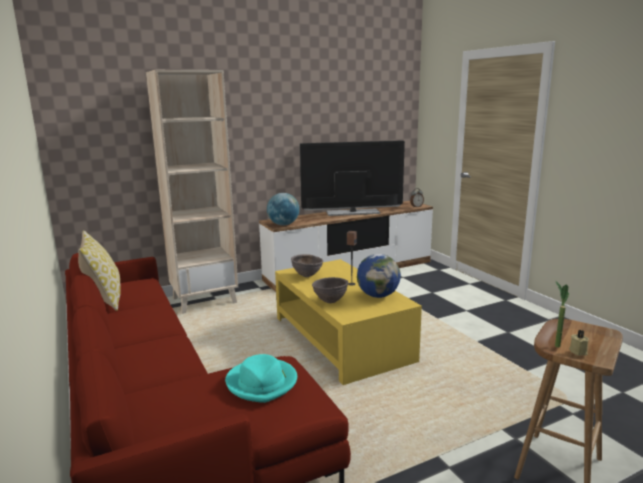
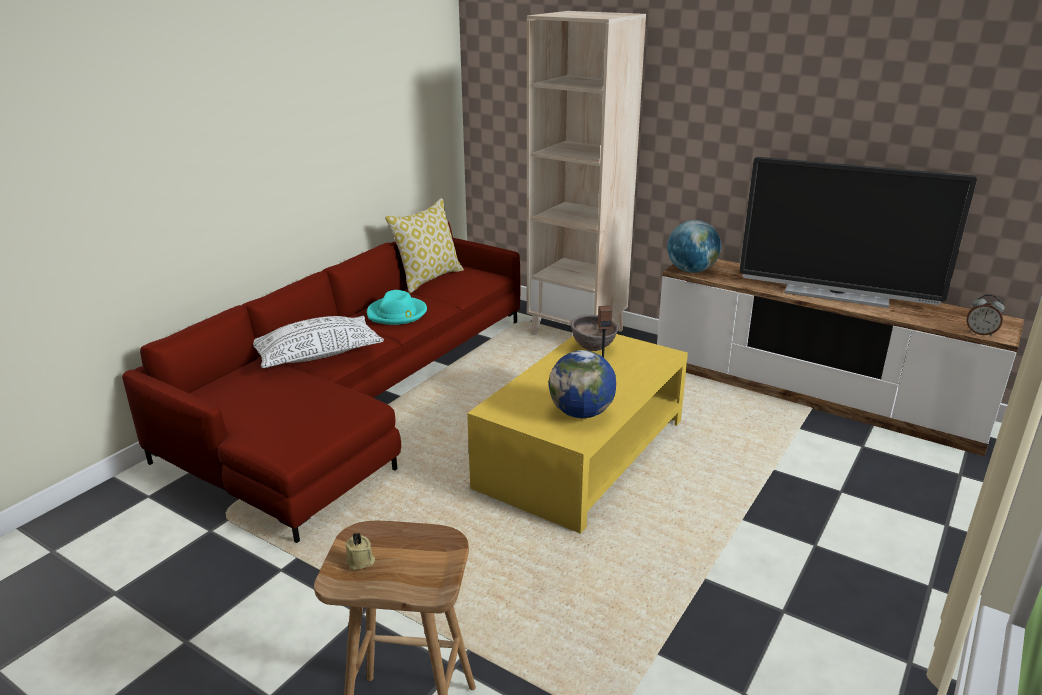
camera: 60 degrees right, 10 degrees up
(161, 368) = (317, 354): none -> white pillow
(262, 382) = (308, 407): turquoise hat -> turquoise hat (397, 313)
(330, 301) = (527, 386): brown bowl -> none
(352, 212) = (836, 294): television -> television turned 150 degrees clockwise
(555, 343) = (376, 540): potted plant -> none

